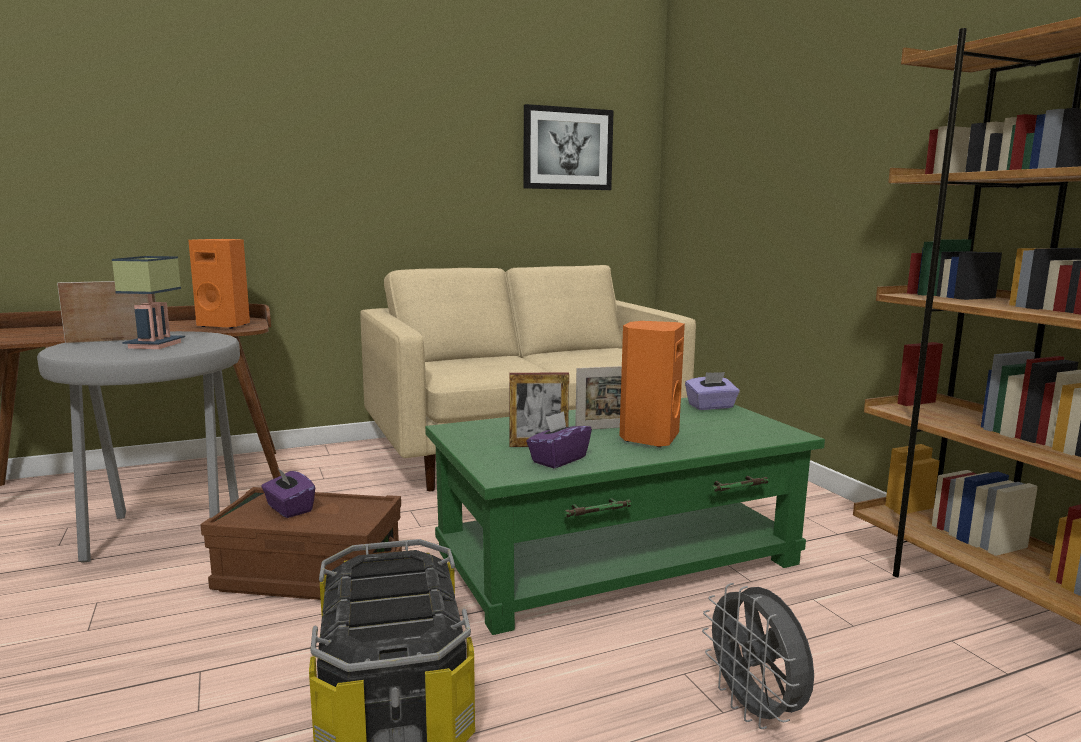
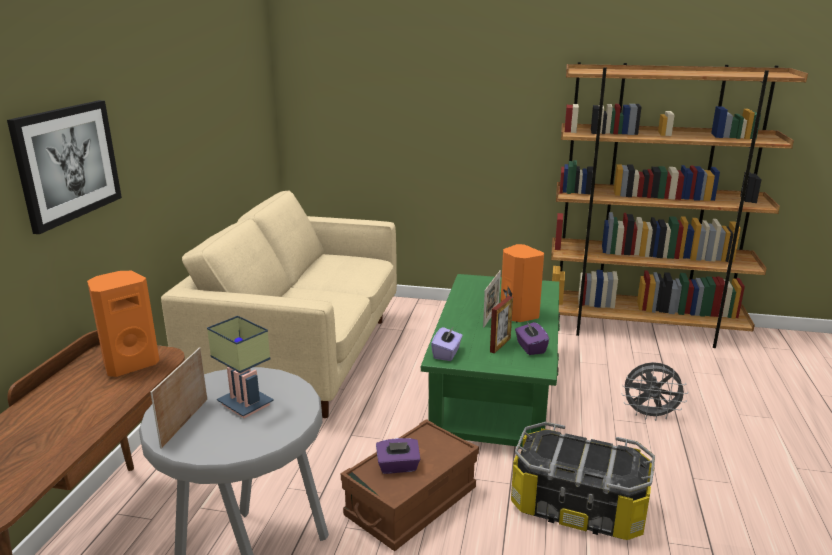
camera: 55 degrees left, 10 degrees up
(567, 149) = (238, 95): picture -> picture (67, 163)
(711, 406) = (481, 282): purple tissue box -> purple tissue box (447, 353)

